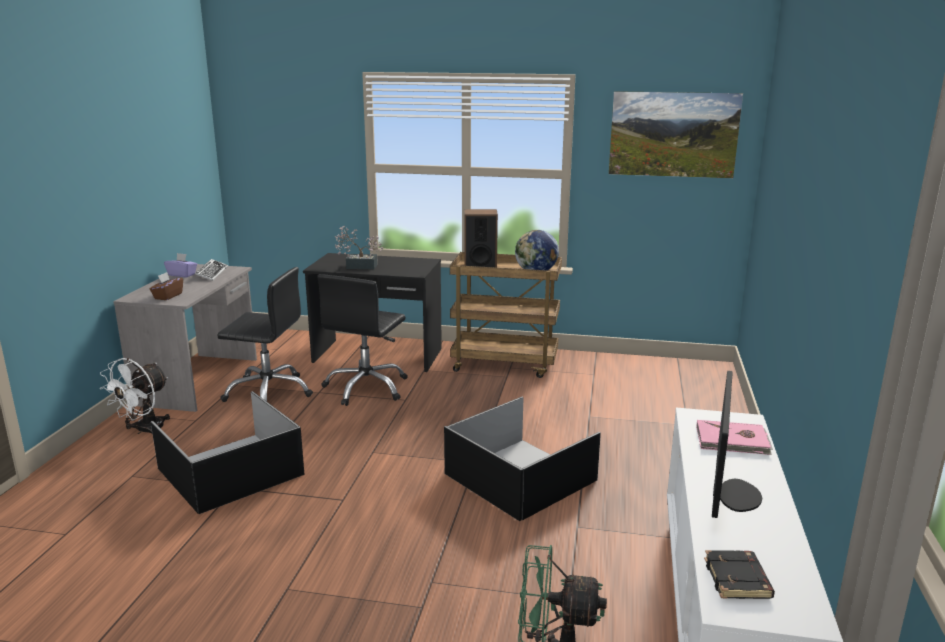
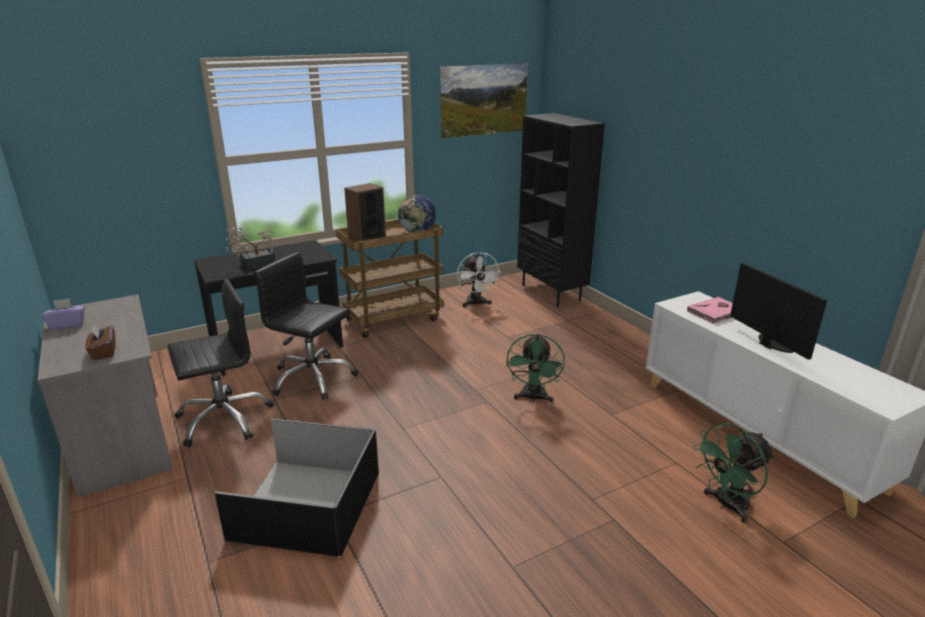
camera: 40 degrees left, 5 degrees up
(144, 431) = (143, 514): white fan -> white fan (476, 304)
(211, 273) = (104, 313): keyboard -> none
(366, 388) = (312, 378): black office chair -> black office chair turned 135 degrees clockwise
(522, 478) = (533, 398): black storage box -> green fan
(715, 392) = (552, 293): none -> black bookcase
(738, 580) = (861, 389): black book -> none

